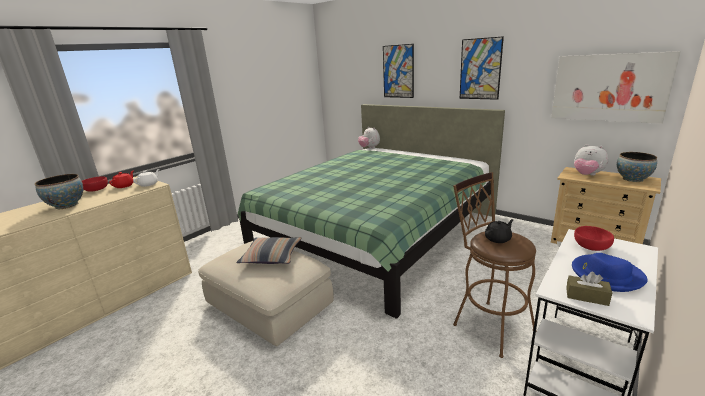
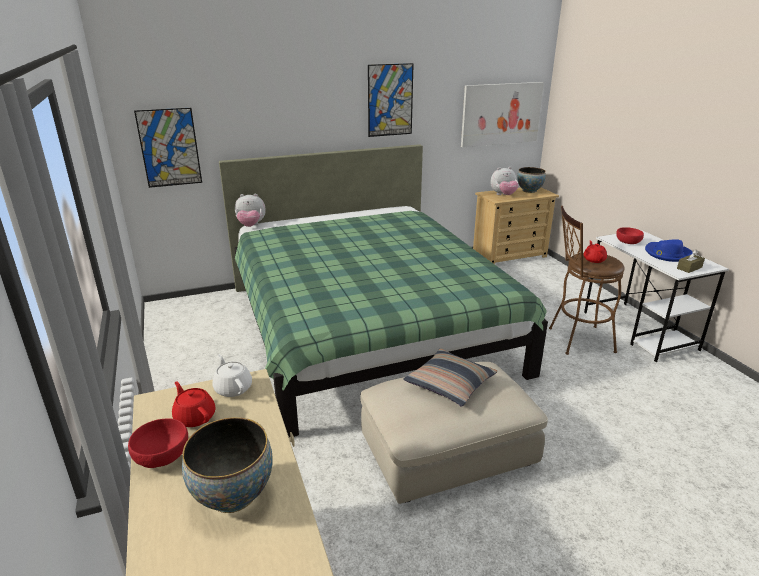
camera: 60 degrees left, 5 degrees up
(398, 71) = (278, 107): picture -> picture (169, 148)
(498, 239) = (594, 259): black teapot -> red teapot

